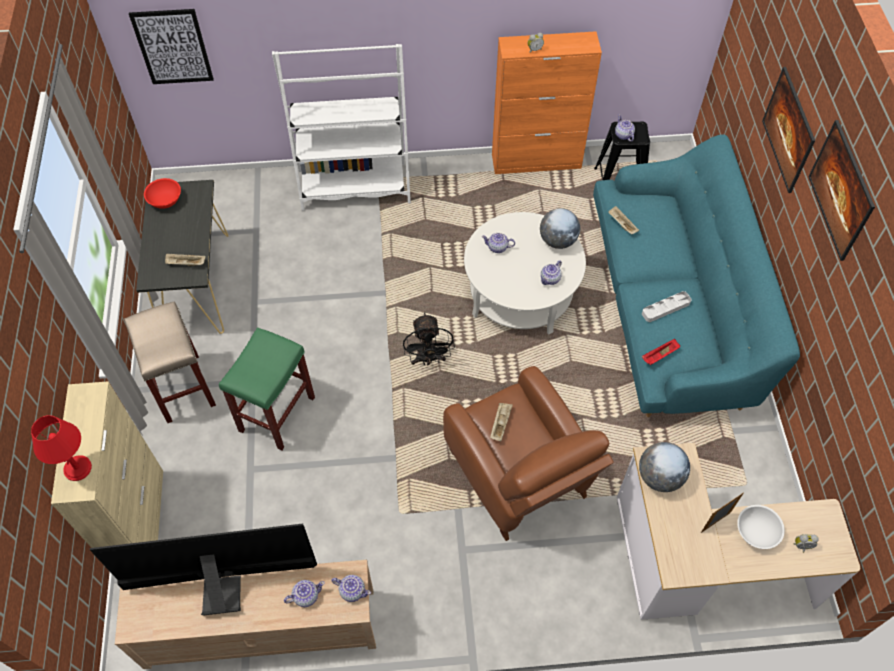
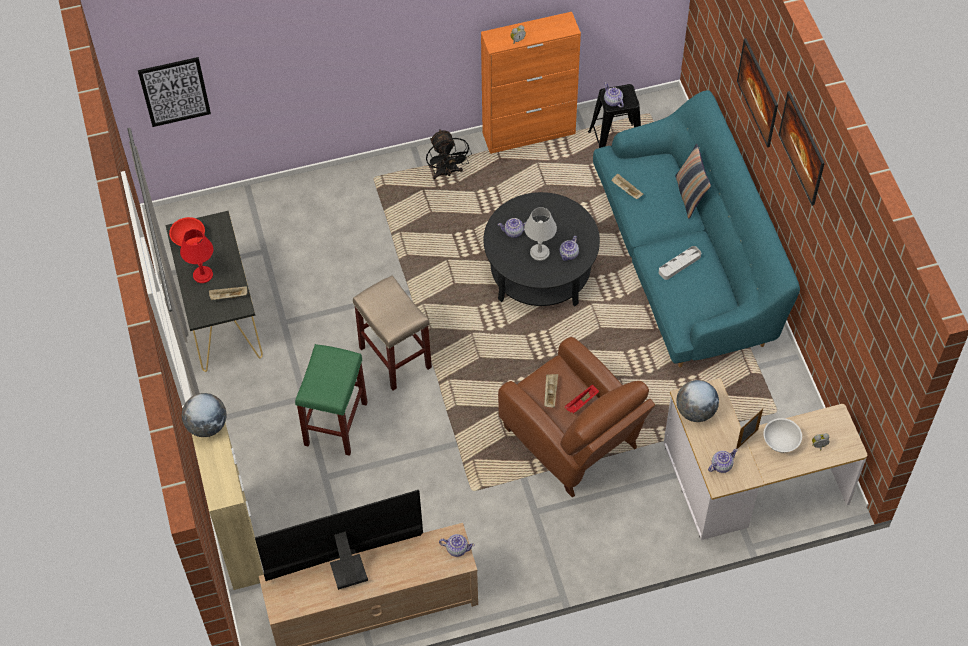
camera: 10 degrees left, 0 degrees up
(77, 468) = (220, 480): red table lamp -> red table lamp (202, 274)
(182, 387) = (238, 415): beige stool -> beige stool (394, 357)
(305, 596) = (419, 559): teapot -> teapot (721, 465)
(354, 186) = (351, 189): white bookcase -> none
(428, 359) = (466, 349): black fan -> black fan (447, 173)
(520, 272) = (540, 252): none -> grey table lamp
(521, 294) = (540, 271): white coffee table -> black coffee table
(558, 240) = (569, 216): globe -> globe (207, 425)
(659, 356) = (680, 309): red tray -> red tray (581, 403)
(687, 240) = (689, 196): none -> pillow

